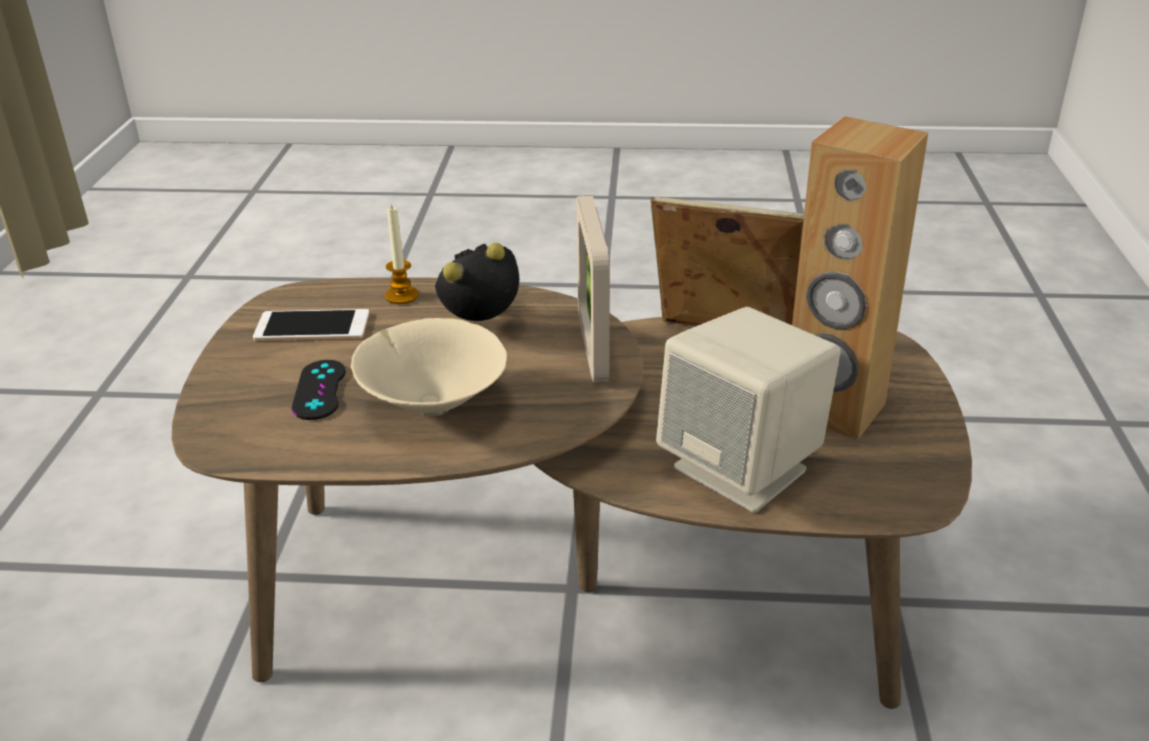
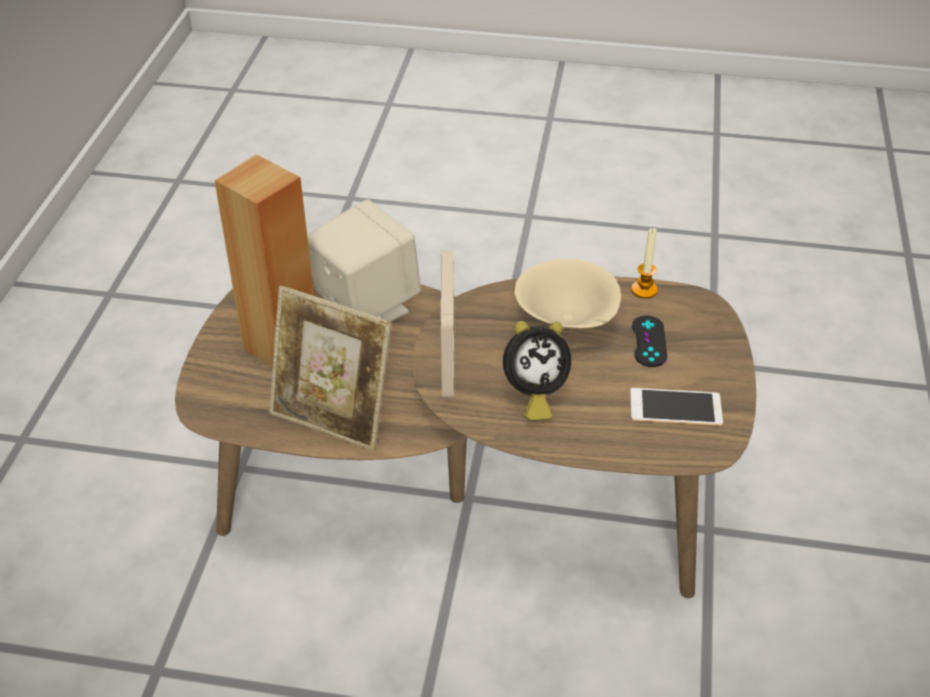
camera: 175 degrees left, 10 degrees up
(401, 296) = (606, 439): candle -> candle (644, 290)

